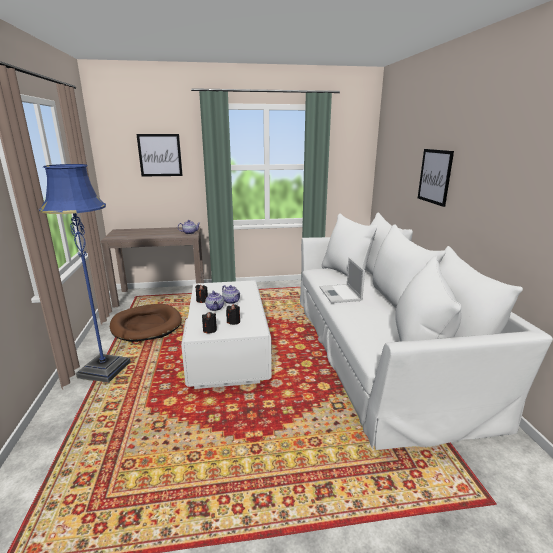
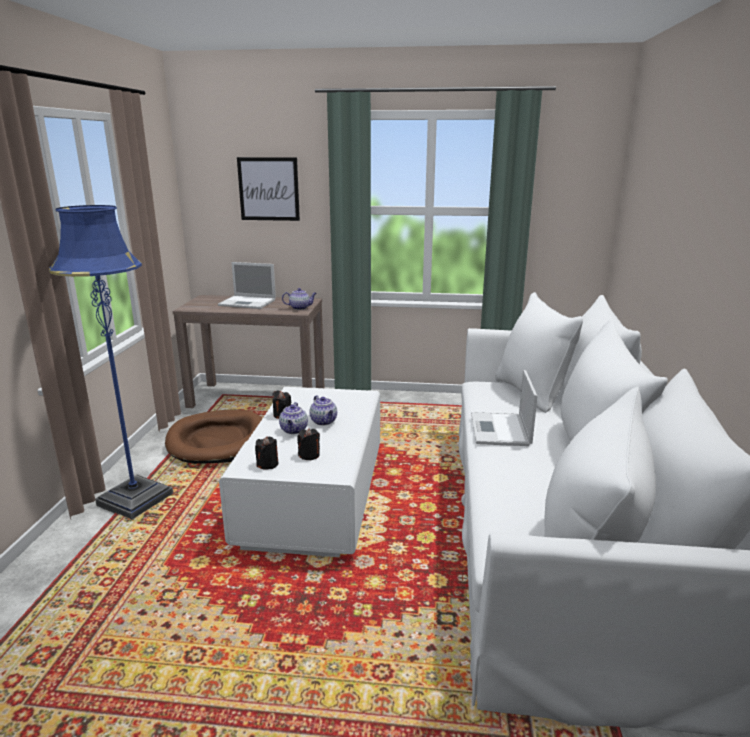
camera: 15 degrees right, 0 degrees up
(152, 232) = (248, 302): none -> laptop
(434, 176) = (692, 239): picture -> none

